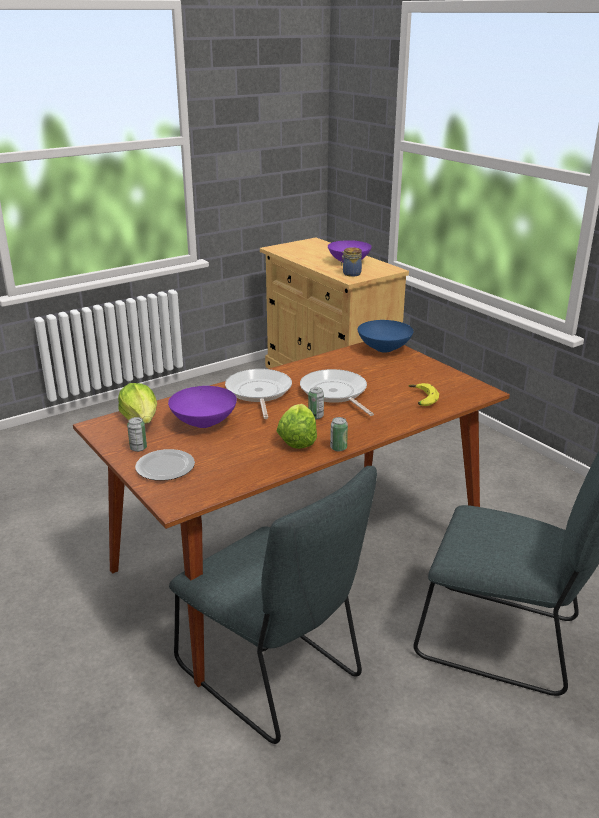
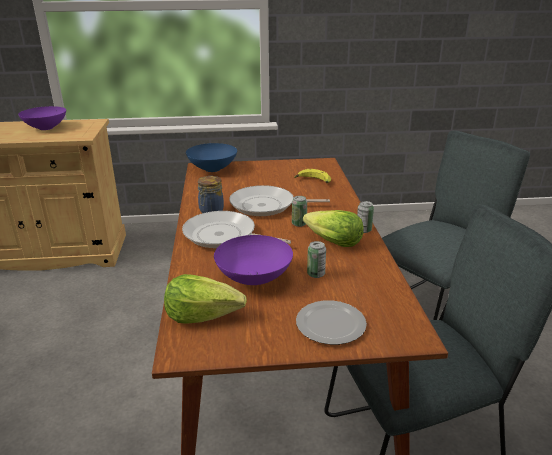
camera: 60 degrees left, 0 degrees up
(138, 448) = (271, 333): can -> can (316, 274)
(351, 274) = (73, 134): jar -> jar (210, 211)

